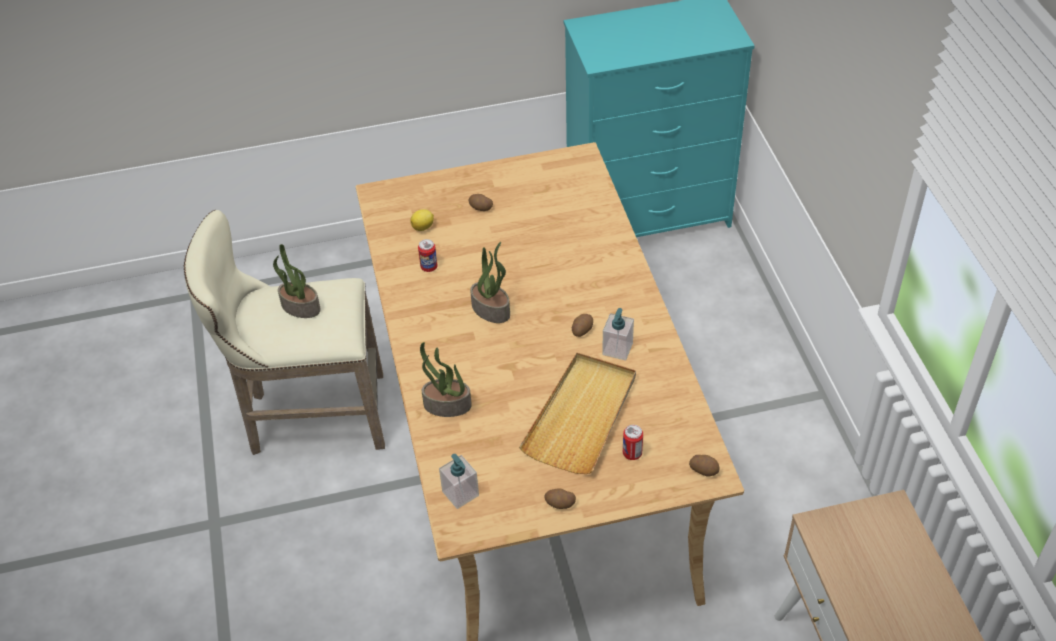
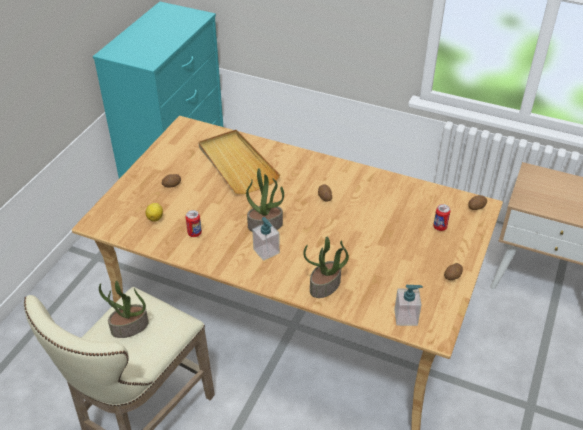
camera: 55 degrees left, 5 degrees down
(581, 416) = (392, 232): beige tray -> beige tray (236, 164)
(617, 349) = (354, 191): soap dispenser -> soap dispenser (266, 251)

